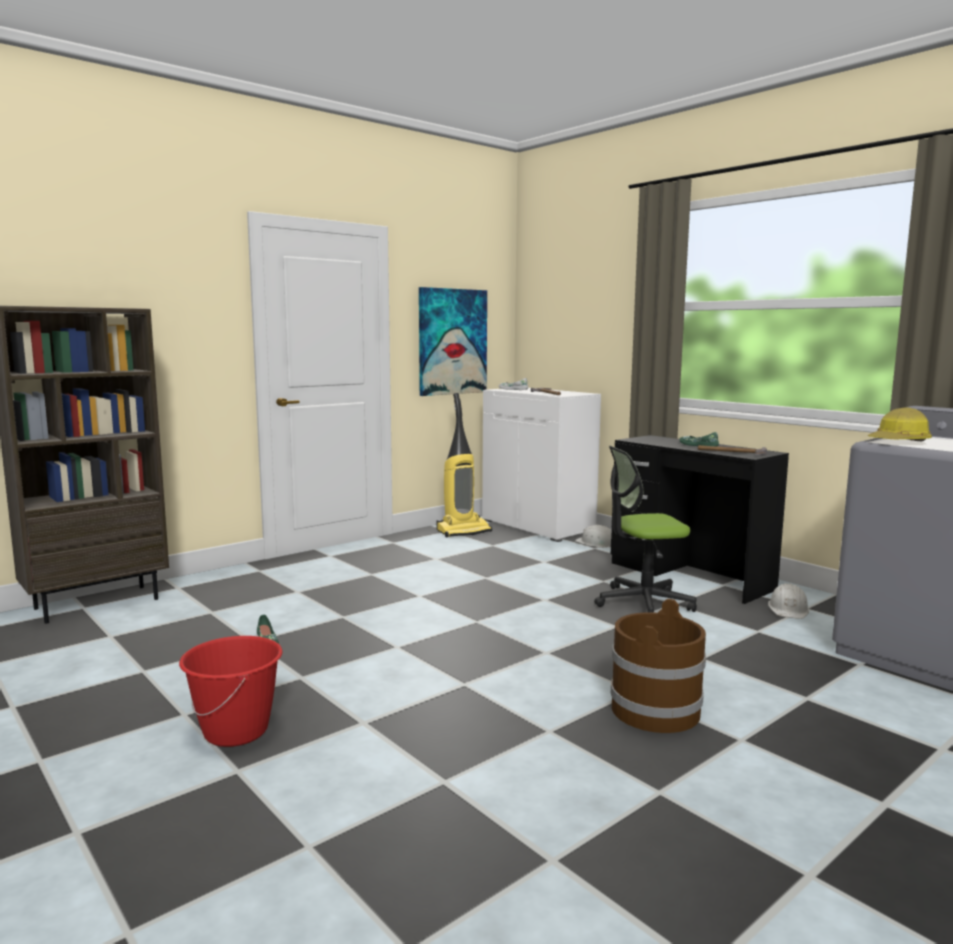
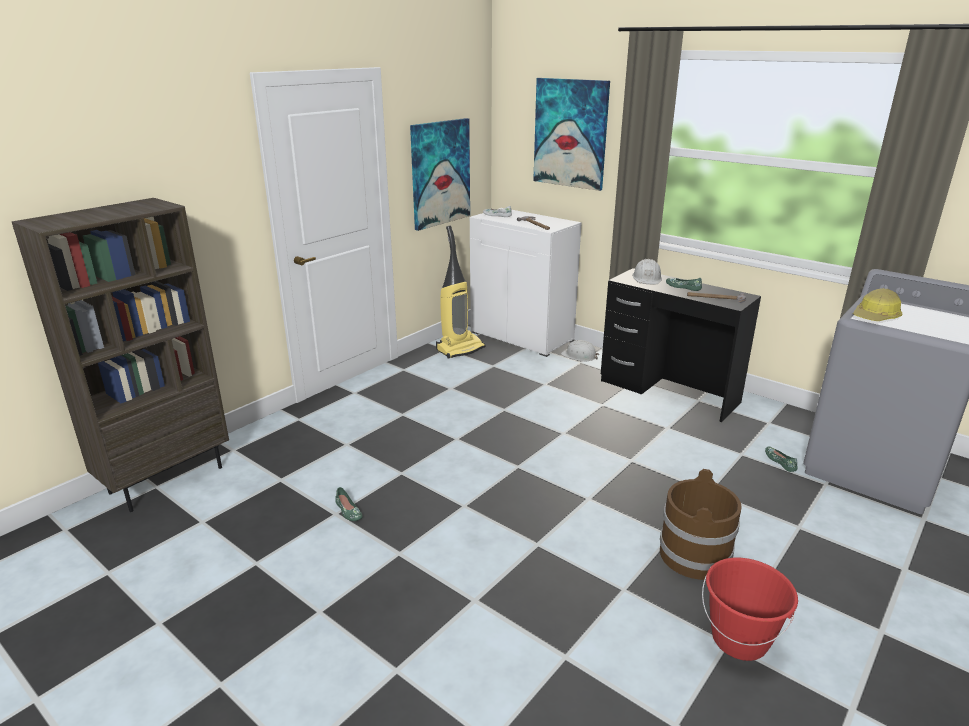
camera: 10 degrees left, 15 degrees up
(236, 731) = (374, 625): red bucket -> red bucket (739, 640)
(589, 301) = (570, 133): none -> picture
(643, 603) = (643, 429): office chair -> none
(788, 609) = (756, 425): white hard hat -> white hard hat (647, 278)
(807, 641) = (780, 461): none -> green shoe

